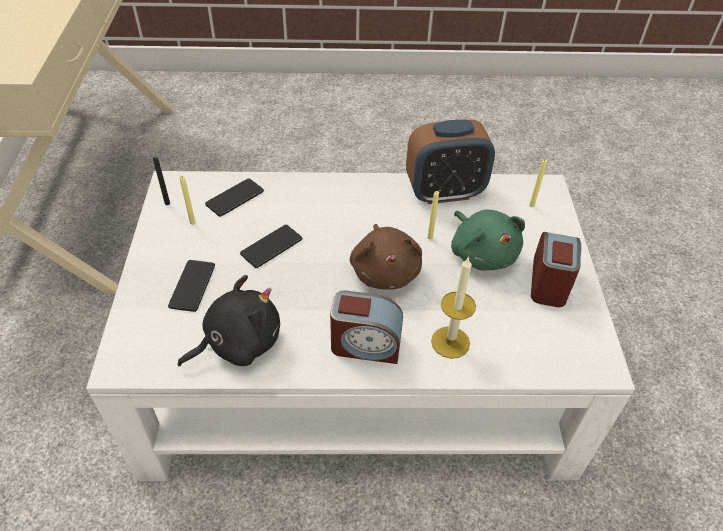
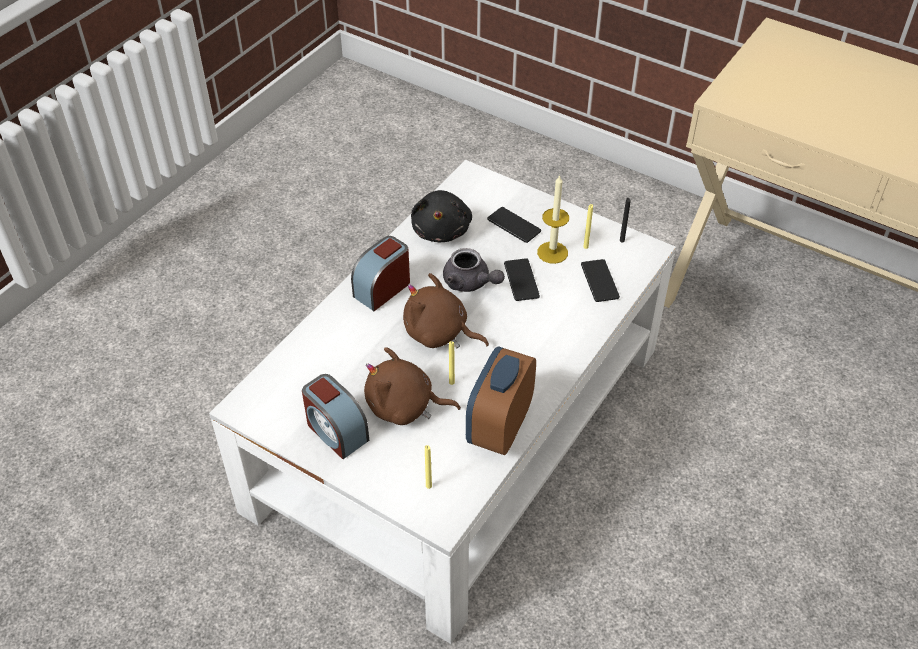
camera: 125 degrees right, 0 degrees up
(303, 280) = (470, 283): none -> grey teapot
(450, 342) = (342, 334): candle -> candle (552, 252)
(482, 253) = (404, 407): green plush toy -> brown plush toy

